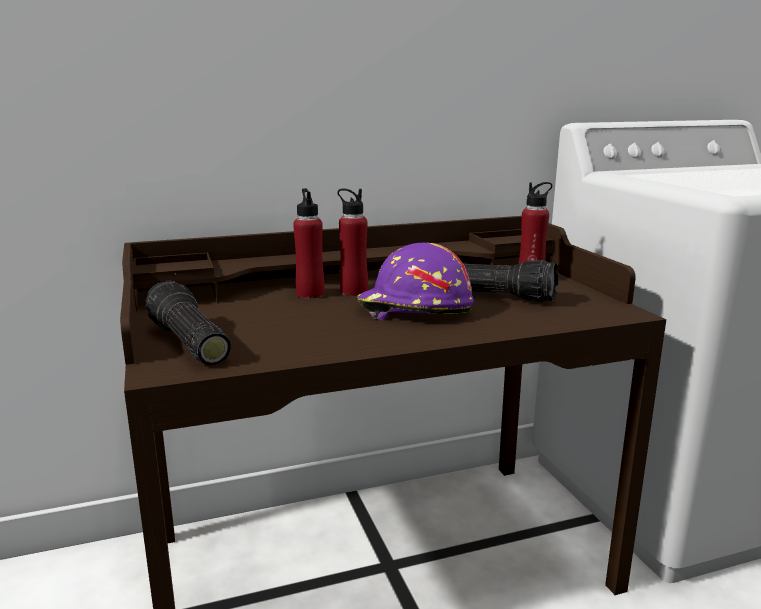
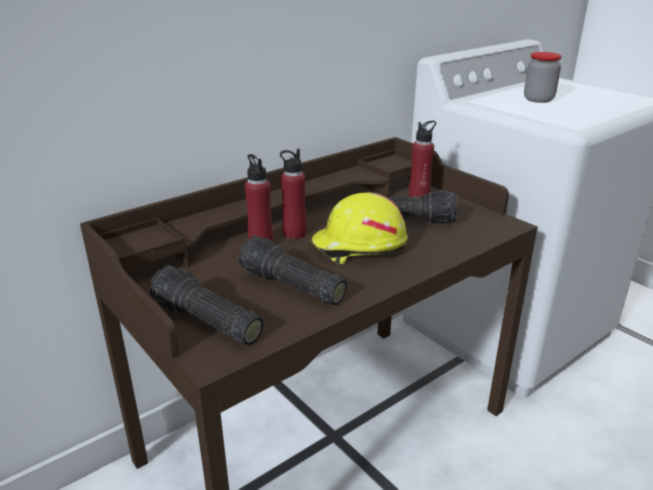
camera: 20 degrees left, 10 degrees up
(303, 329) = (290, 286): none -> flashlight
(414, 309) = (359, 247): purple hard hat -> yellow hard hat
(713, 176) = (538, 99): none -> jar

